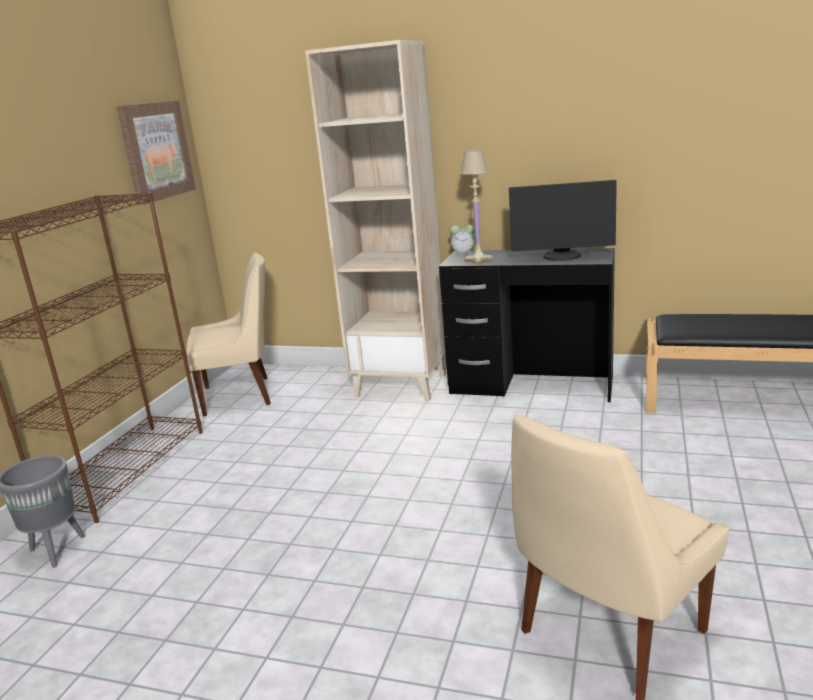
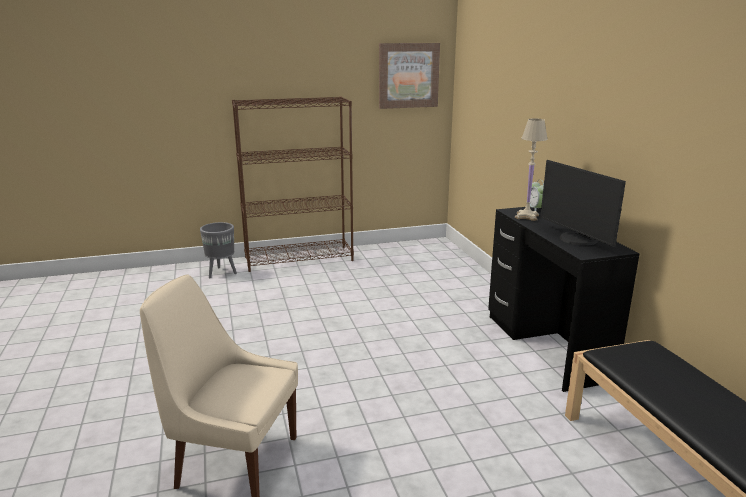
camera: 55 degrees right, 0 degrees up
(241, 395) = (406, 254): beige chair -> none
(401, 385) = (481, 296): beige bookcase -> none

